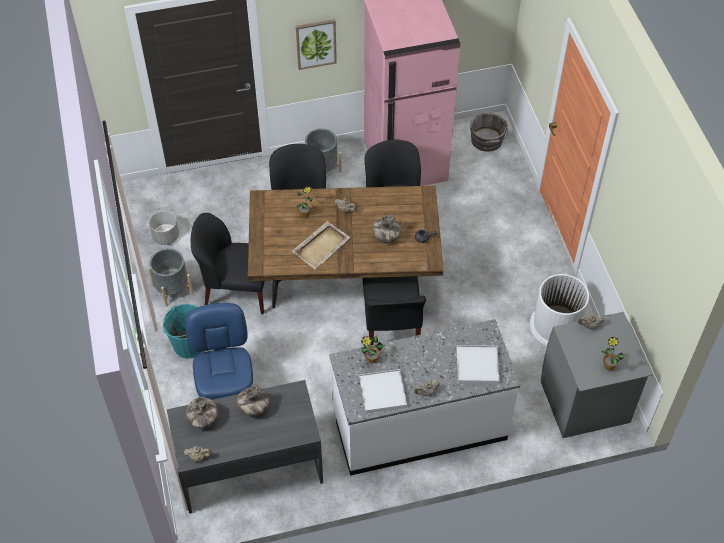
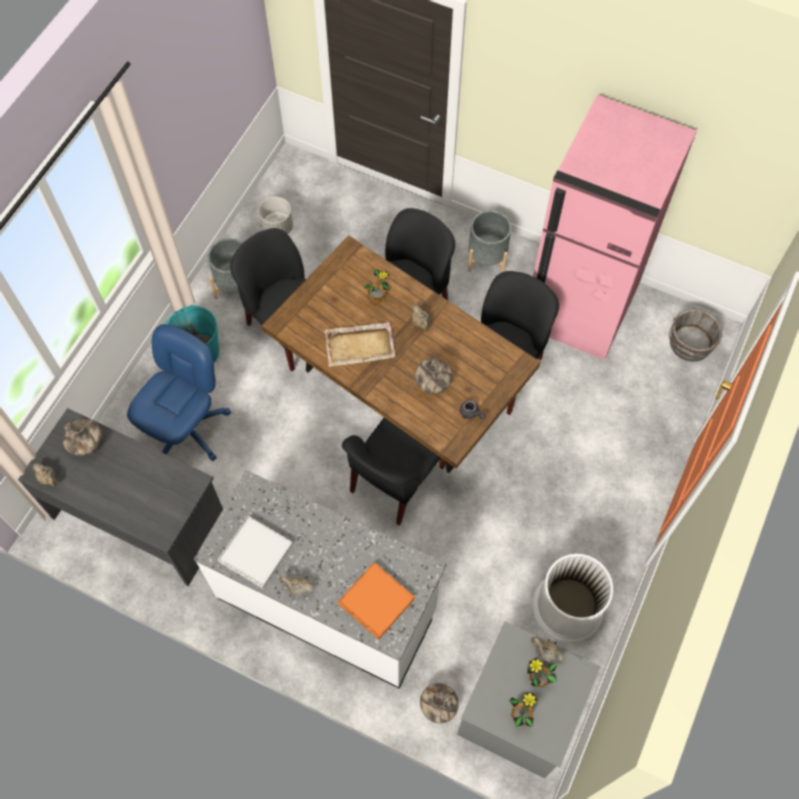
camera: 40 degrees right, 10 degrees up
(254, 408) = (140, 469): vase -> vase (438, 706)
(316, 43) = (527, 114): picture -> none
(372, 359) = (280, 508): potted plant -> potted plant (538, 679)
(477, 366) = (376, 601): white tray -> orange tray

